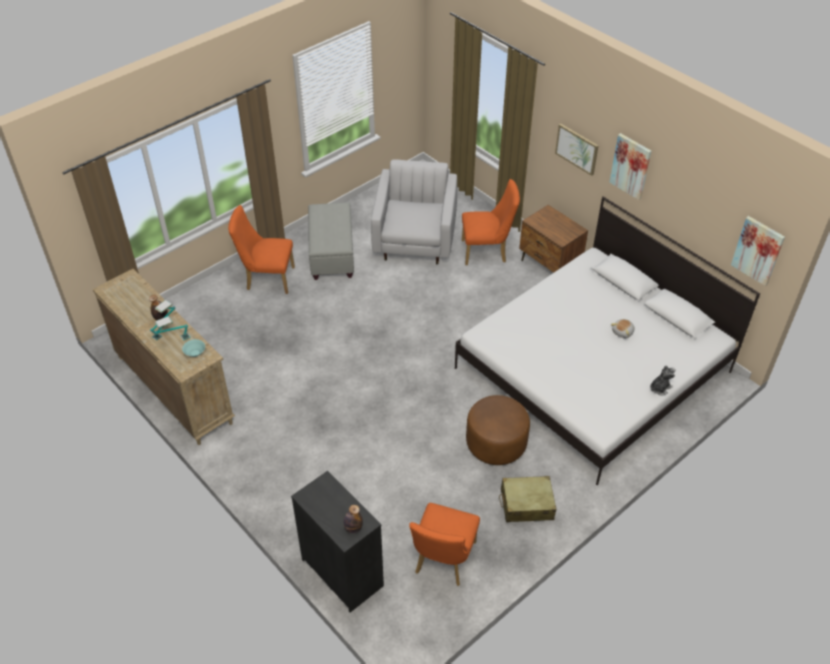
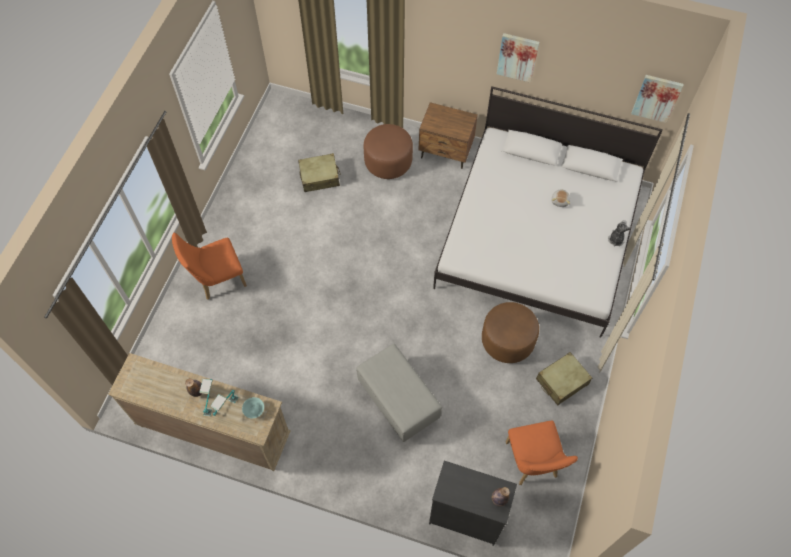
camera: 30 degrees left, 15 degrees up
(332, 254) = (258, 227): grey ottoman -> grey ottoman (398, 400)
(415, 239) = (319, 177): white armchair -> beige suitcase
(487, 252) = (388, 162): orange chair -> brown ottoman
(577, 149) = (455, 52): picture -> none

